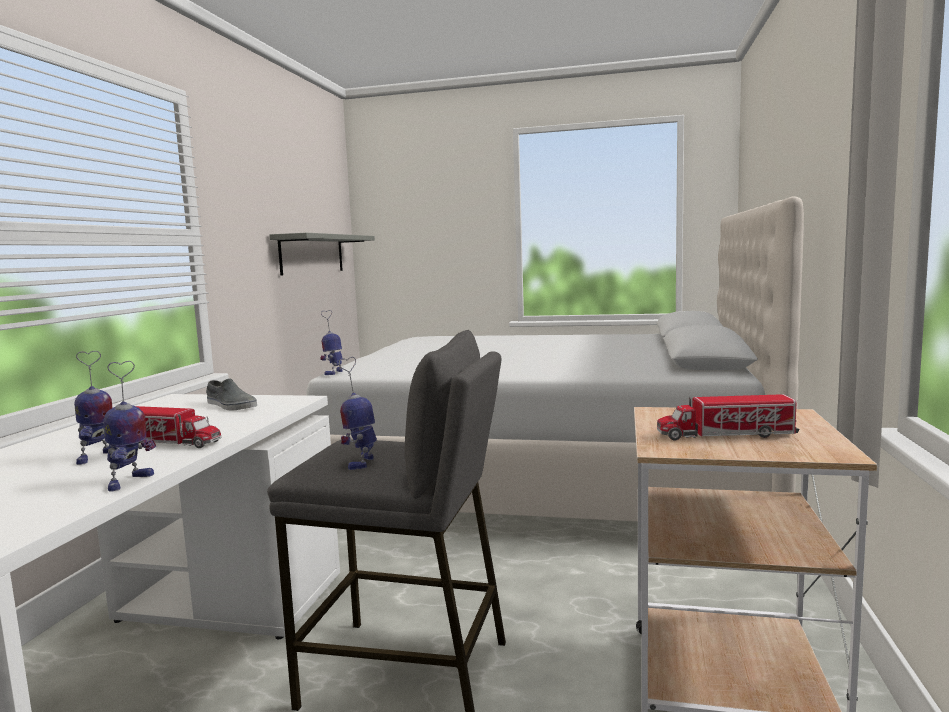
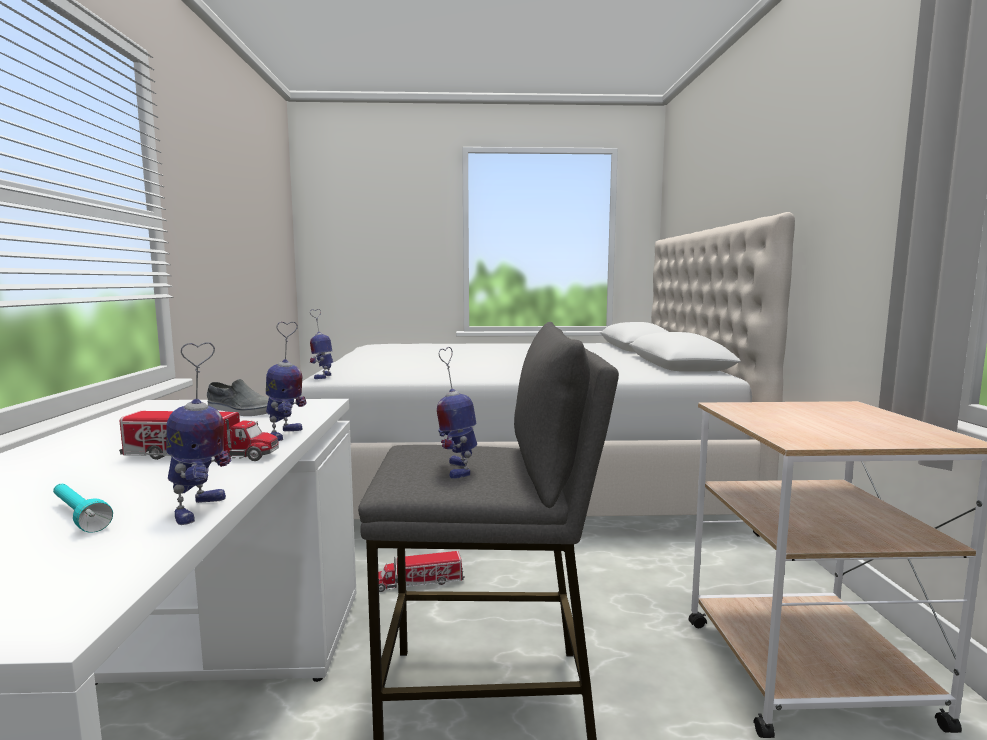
camera: 15 degrees left, 0 degrees up
(55, 482) = (78, 516): none -> turquoise flashlight
(98, 457) = (117, 479): toy robot -> toy robot (285, 435)
(312, 254) = (263, 256): grey shelf -> none
(726, 435) = (830, 425): toy truck -> toy truck (418, 583)

